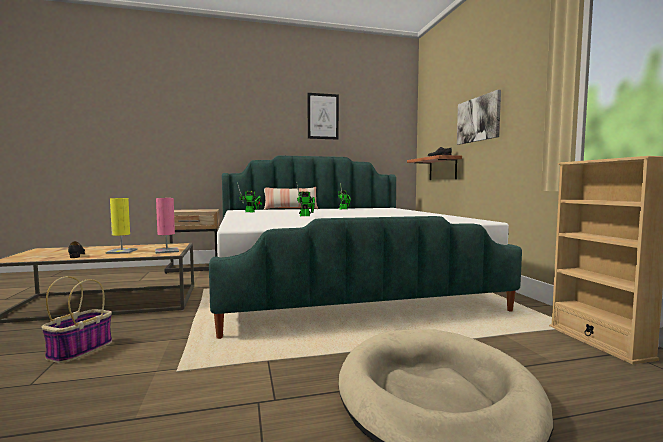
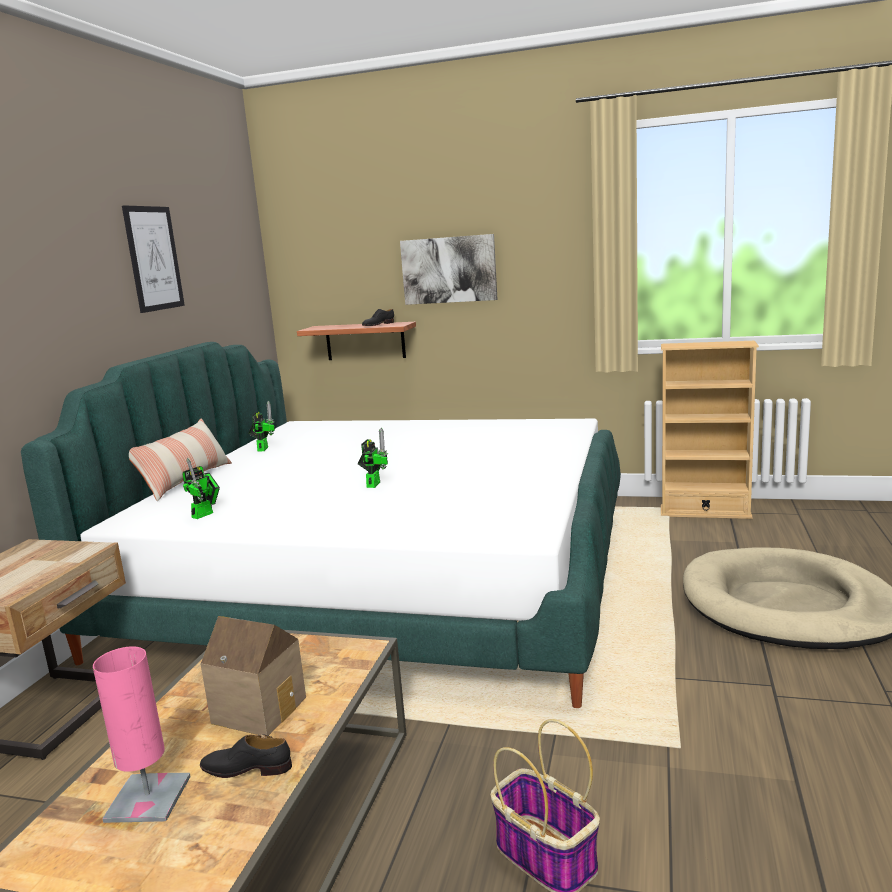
camera: 60 degrees left, 10 degrees up
(122, 251) = (261, 708): yellow table lamp -> toy house
(166, 251) = (322, 653): pink table lamp -> pink table lamp (148, 798)

